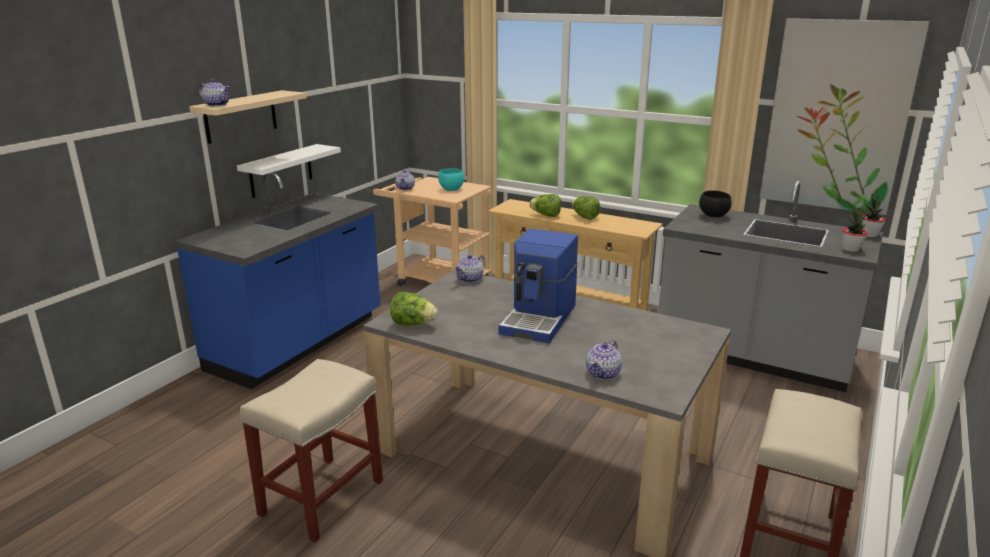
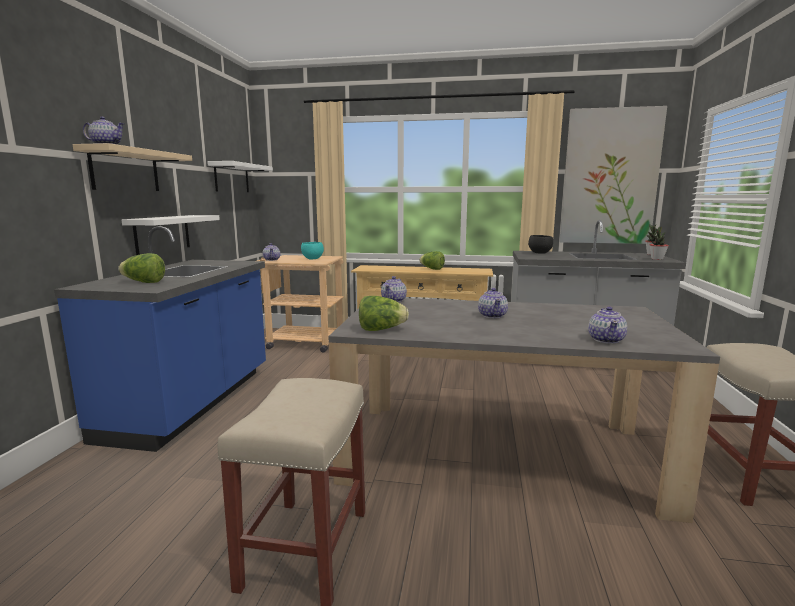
camera: 20 degrees left, 10 degrees down
(369, 90) = (231, 178): none -> white shelf
(540, 319) = (492, 315): coffee machine -> teapot
(546, 215) = (401, 270): lettuce -> lettuce (144, 282)

